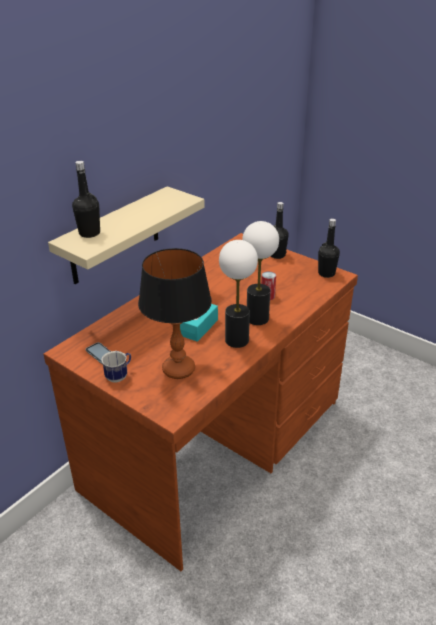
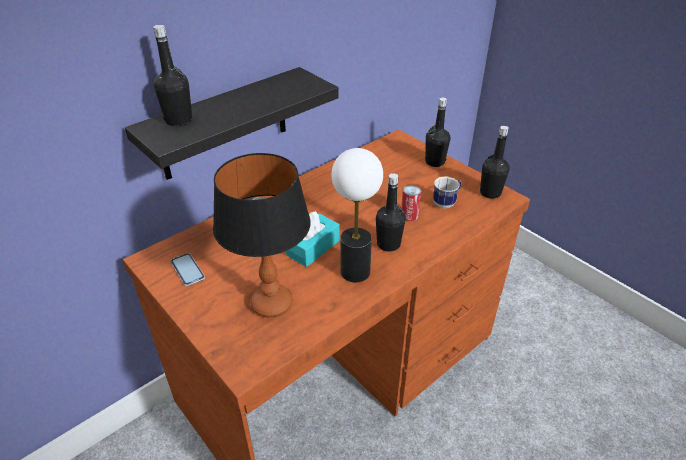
camera: 10 degrees right, 5 degrees up
(115, 236) = (224, 124): beige shelf -> black shelf
(119, 376) = (198, 302): mug -> mug (446, 203)
(257, 318) = (388, 244): table lamp -> black bottle

